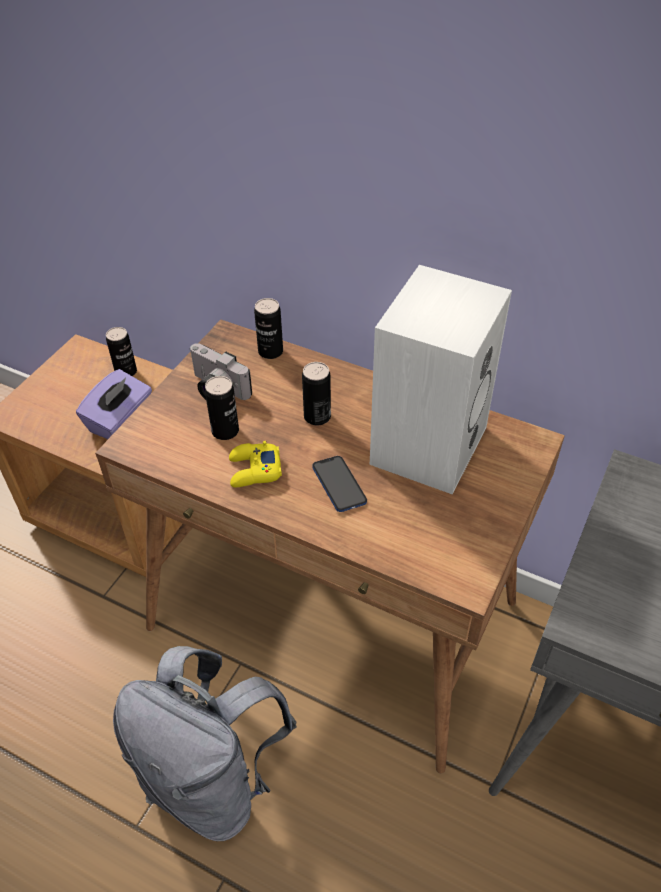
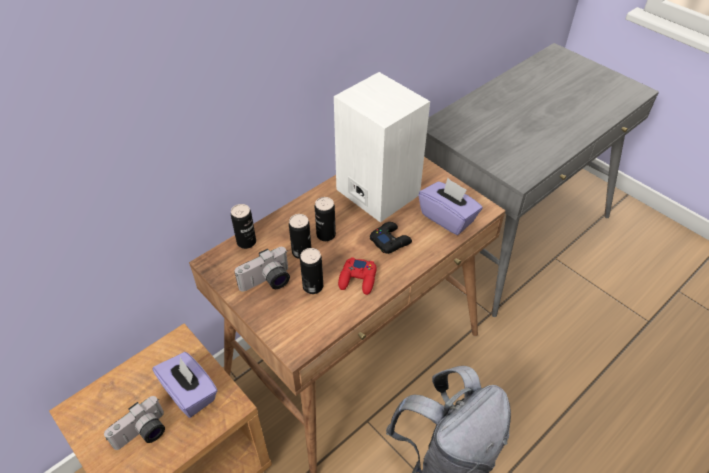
camera: 70 degrees left, 0 degrees up
(65, 406) = (143, 434): none -> camera
(126, 372) = (132, 377): can -> can (301, 252)
(254, 470) = (358, 279): yellow game controller -> red game controller
(339, 485) = (390, 241): phone -> black game controller
(421, 540) = (448, 218): none -> purple tissue box

